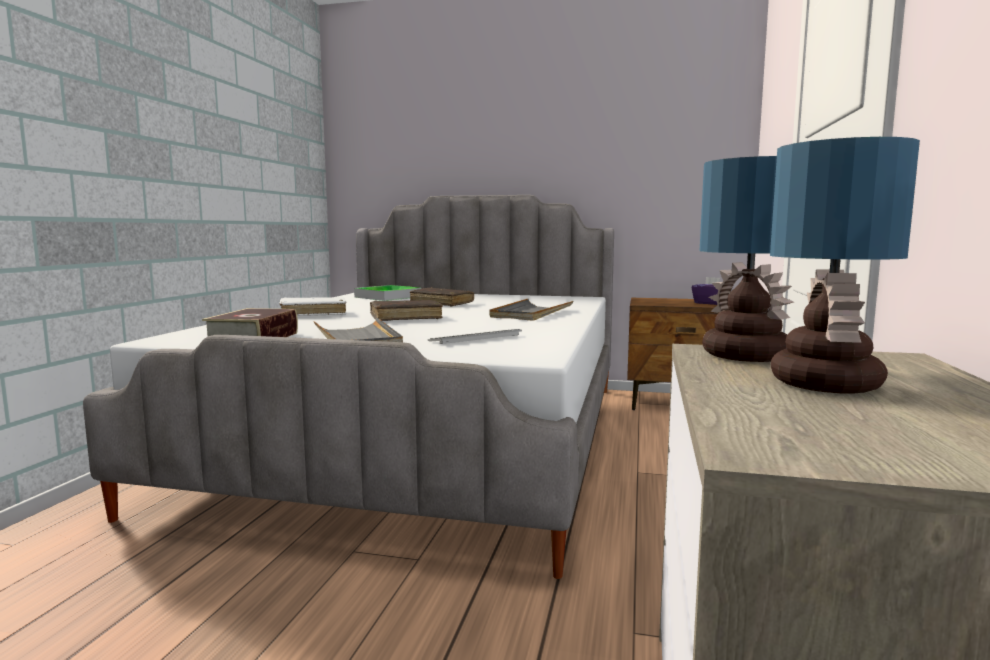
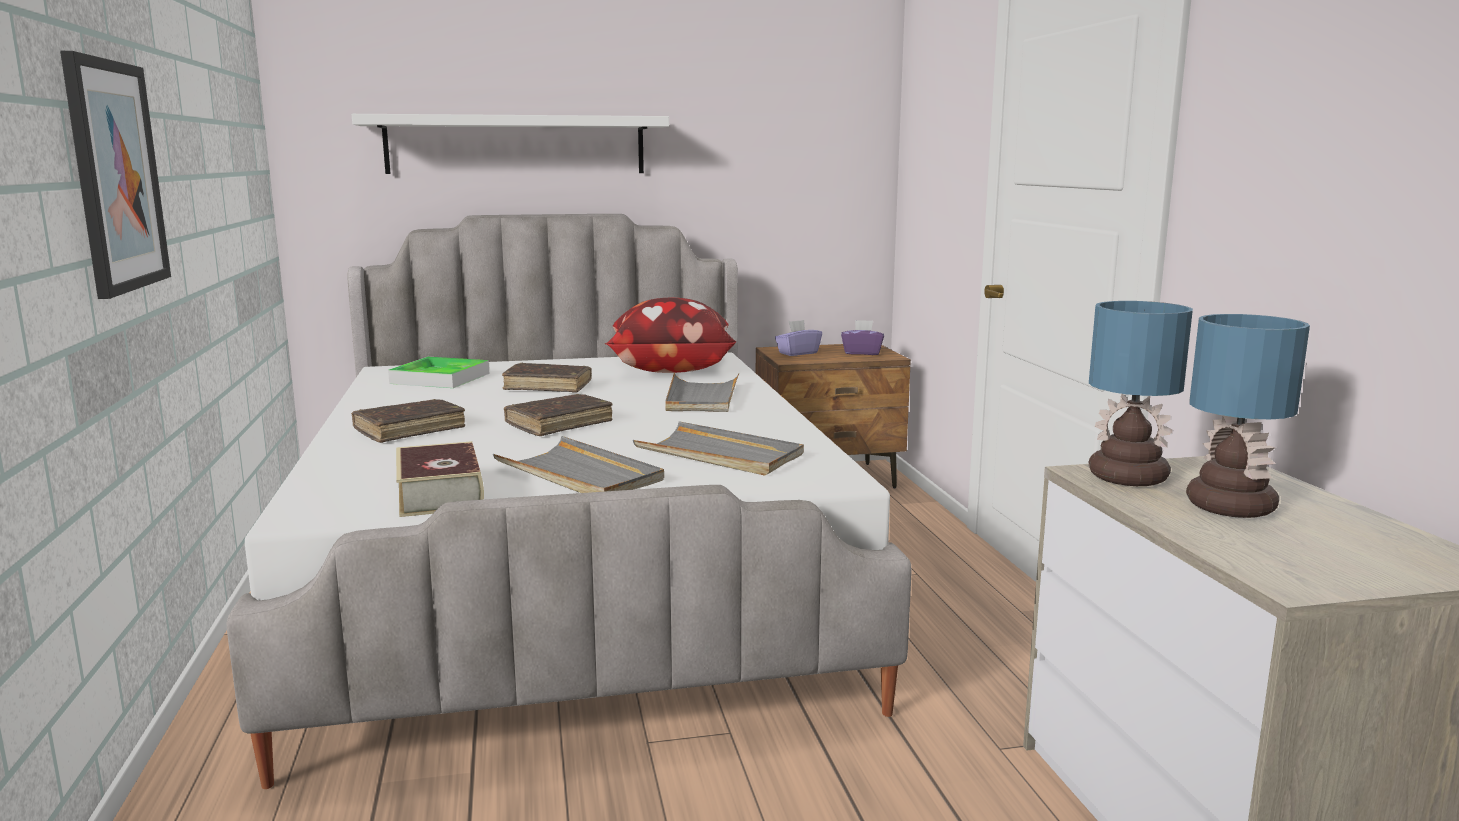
camera: 25 degrees left, 5 degrees up
(116, 127) = (115, 176): none -> picture
(313, 314) = (410, 430): white book -> brown book
(467, 150) = (516, 145): none -> white shelf
(475, 338) = (719, 455): keyboard -> grey tray
(540, 301) = (670, 369): none -> pillow
(657, 301) = (797, 353): none -> purple tissue box

